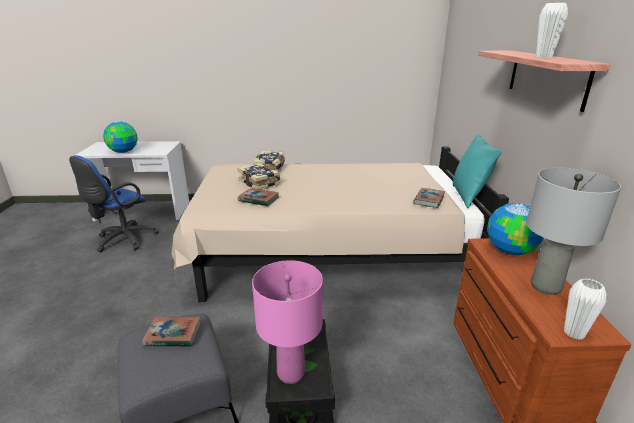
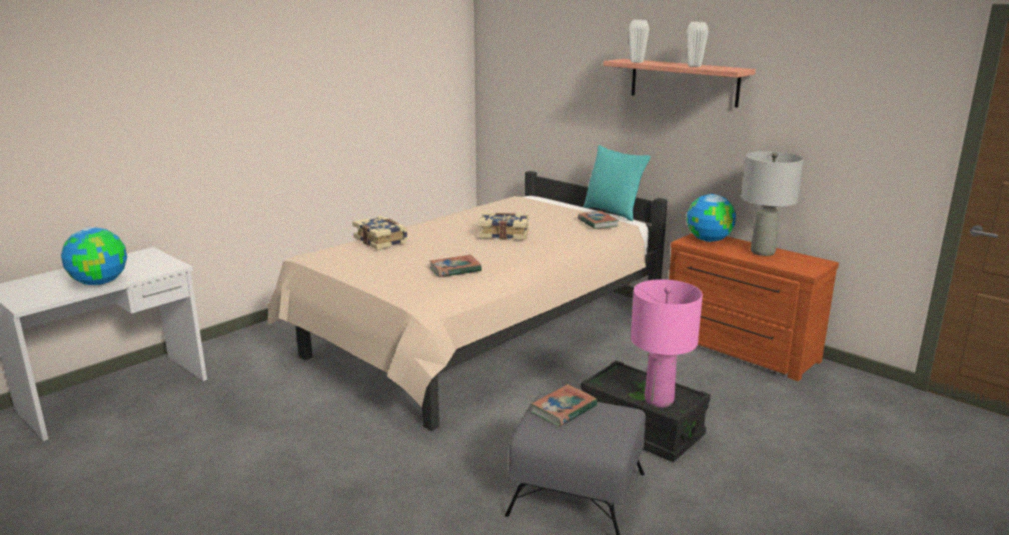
camera: 45 degrees left, 5 degrees down
(123, 240) = (173, 434): blue office chair -> none
(260, 183) = (412, 257): book -> book (504, 234)
(574, 333) = (813, 268): white vase -> white vase (637, 62)

